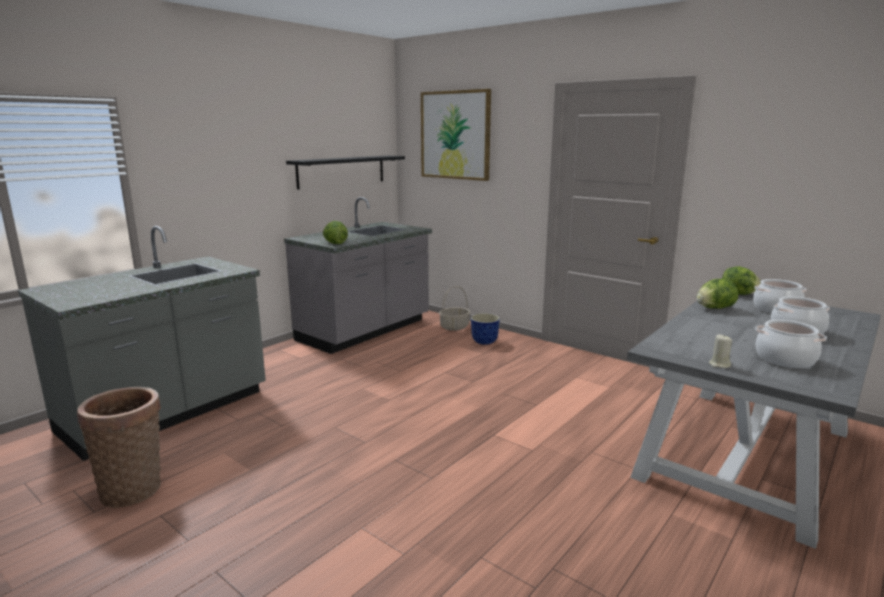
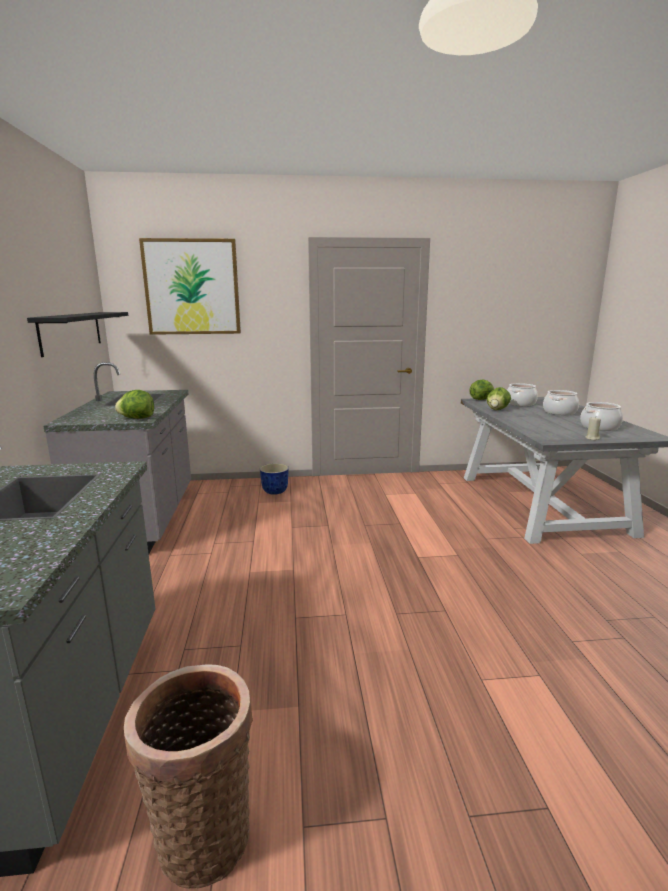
camera: 45 degrees left, 0 degrees up
(454, 327) = (226, 488): basket -> none

